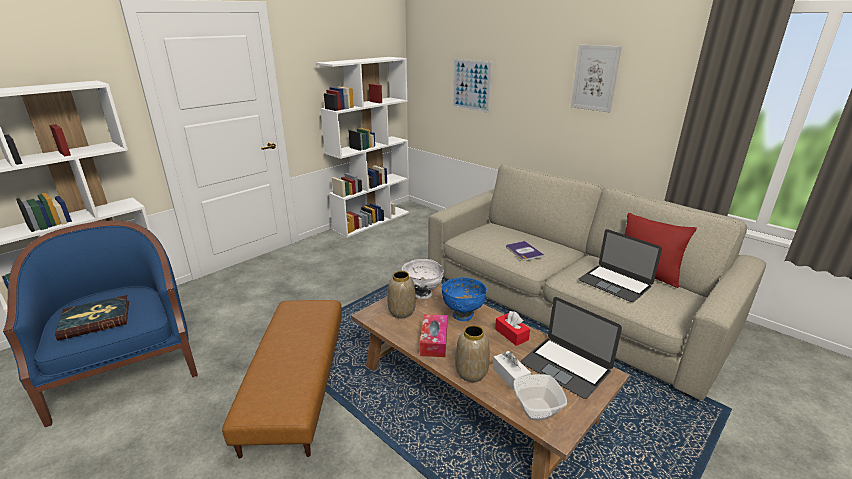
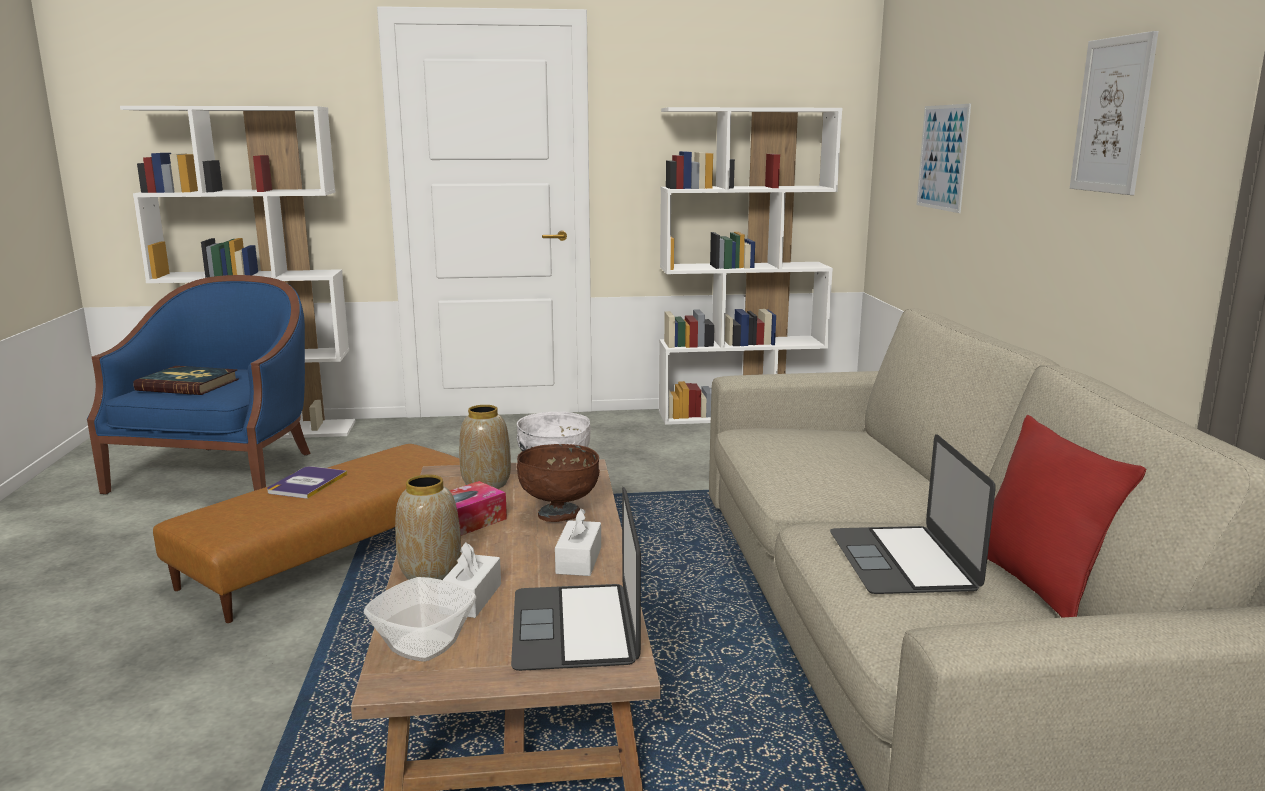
camera: 40 degrees right, 10 degrees down
(463, 314) = (559, 514): blue bowl -> brown bowl
(511, 334) = (579, 560): red tissue box -> white tissue box
(524, 251) = (815, 470): book -> book (307, 483)

